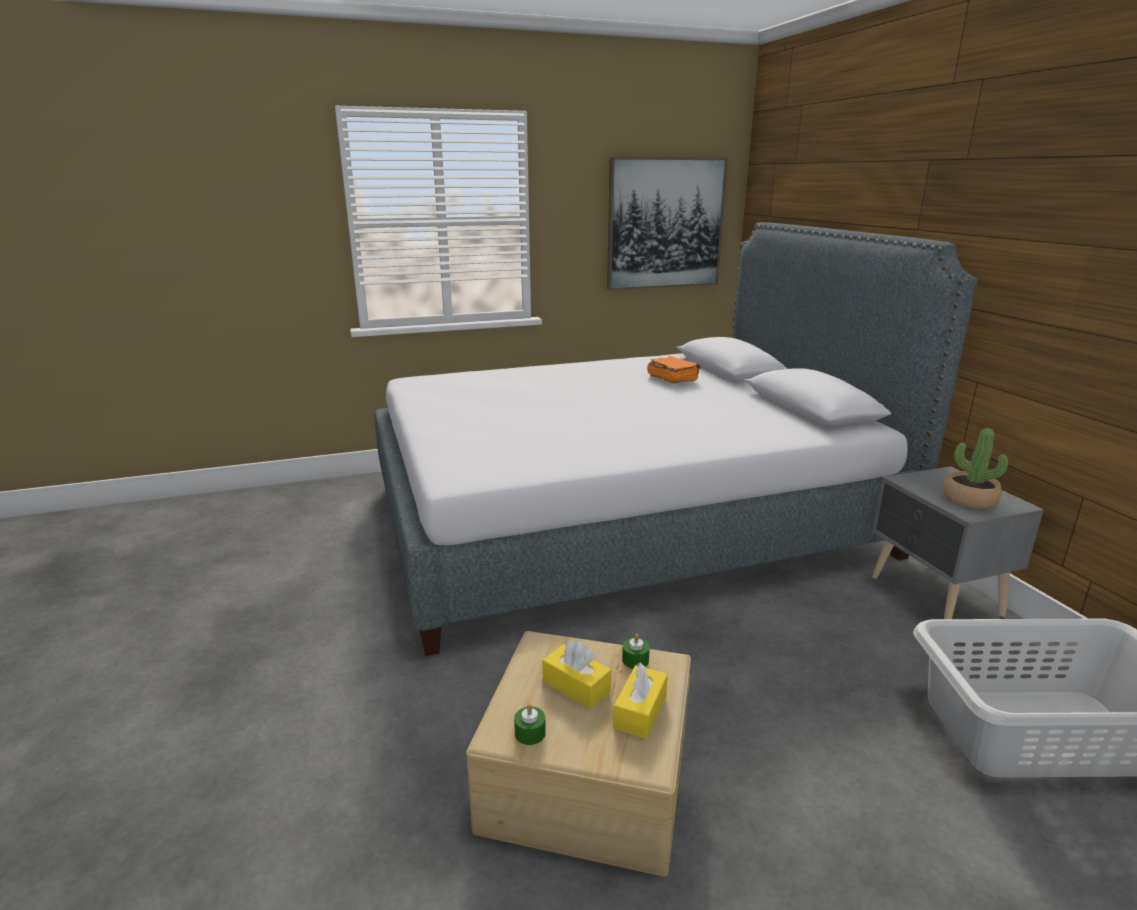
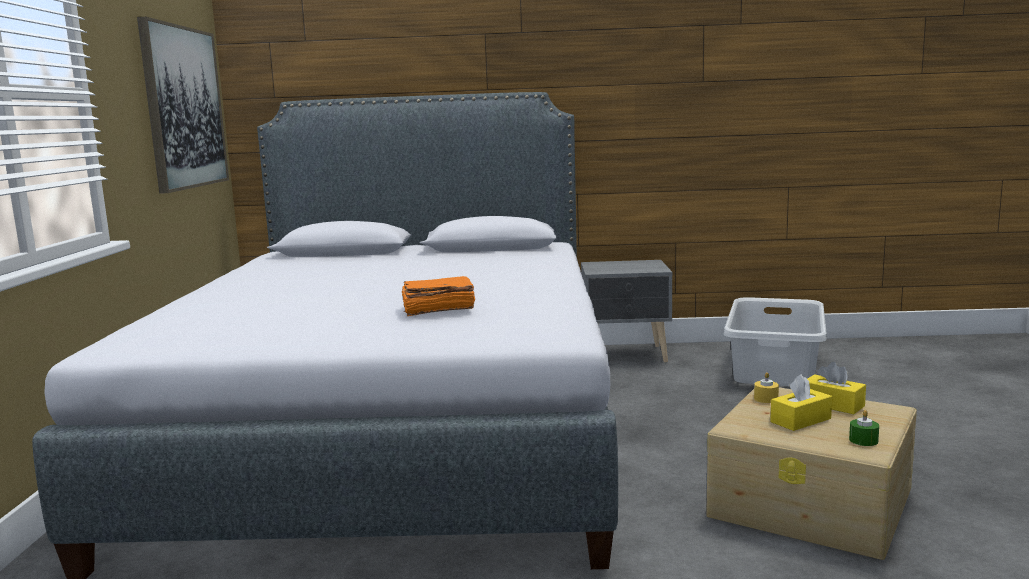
camera: 70 degrees left, 10 degrees down
(635, 660) = (766, 399): green candle -> yellow candle
(672, 378) = (347, 264): orange book -> orange book (437, 309)
(969, 500) = (638, 266): potted plant -> none

